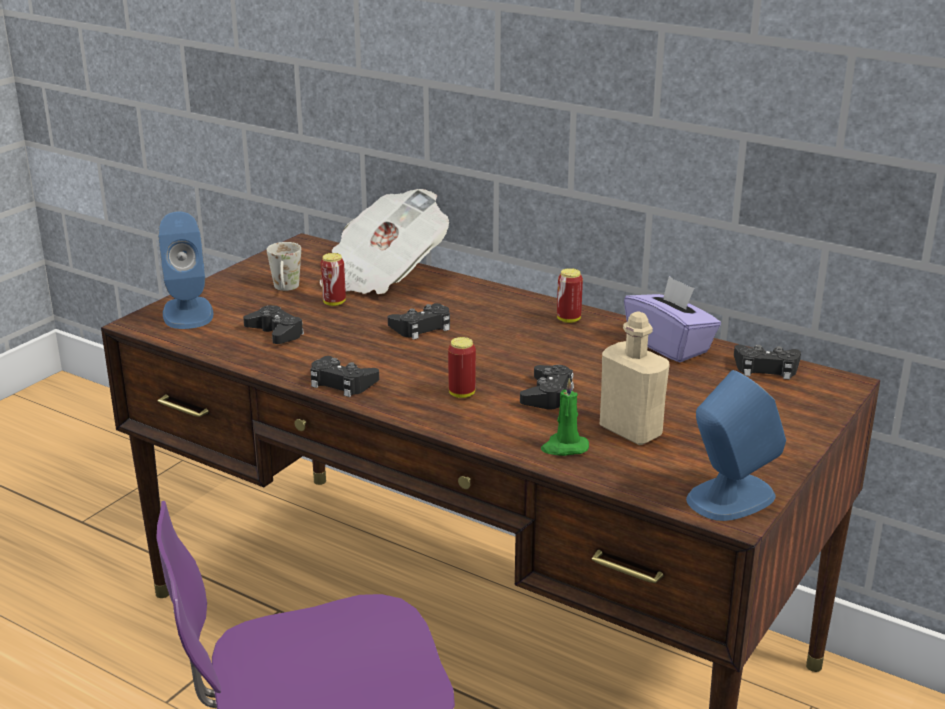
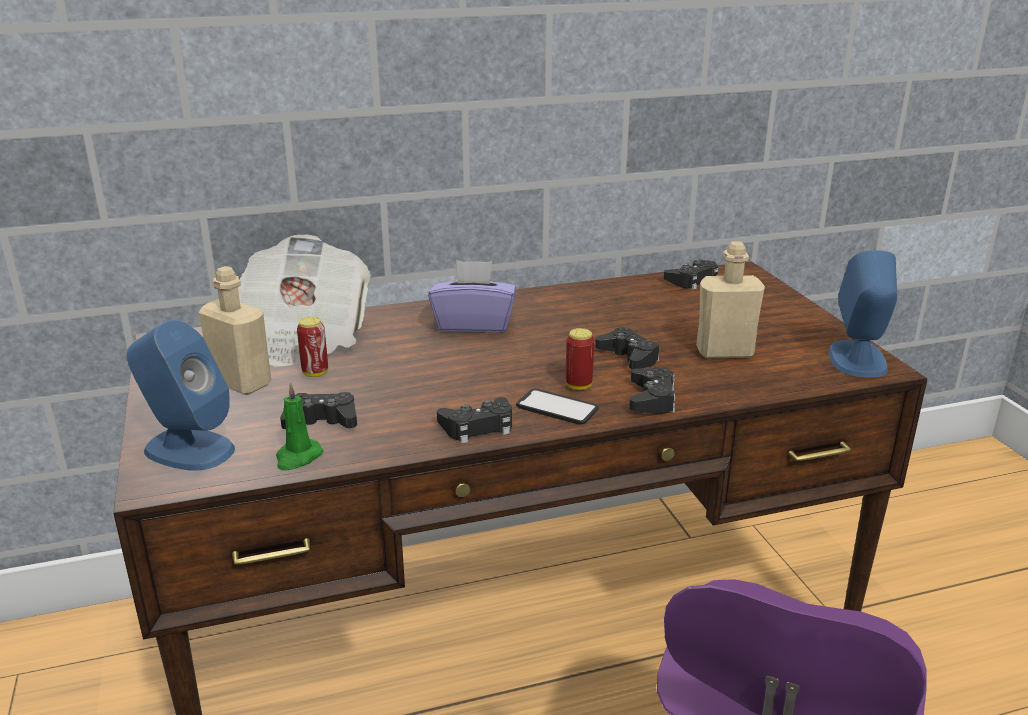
camera: 50 degrees left, 0 degrees up
(286, 289) = (241, 383): white mug -> beige bottle
(413, 399) = (557, 408): none -> phone
(422, 327) = (434, 356): black game controller -> black game controller (652, 398)
(564, 447) = (720, 383): green candle -> green candle (298, 457)
(568, 319) = (519, 304): can -> none
(669, 345) = (615, 292): purple tissue box -> purple tissue box (474, 324)

